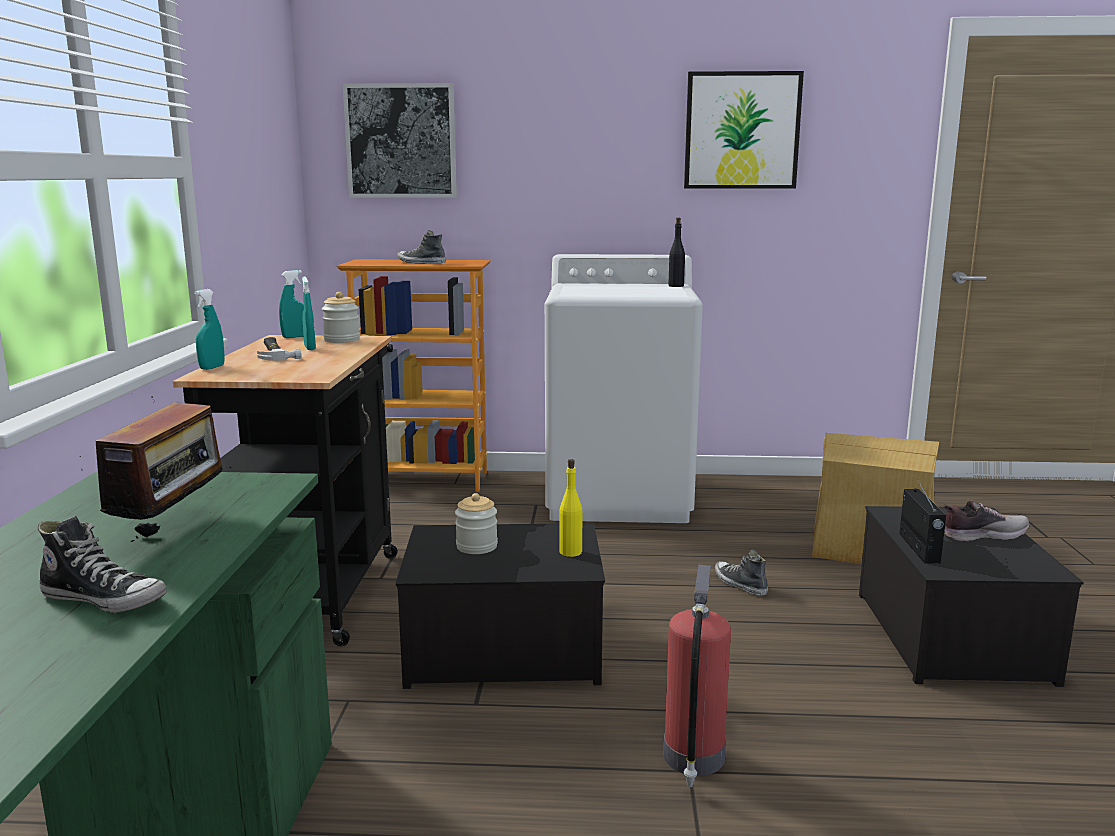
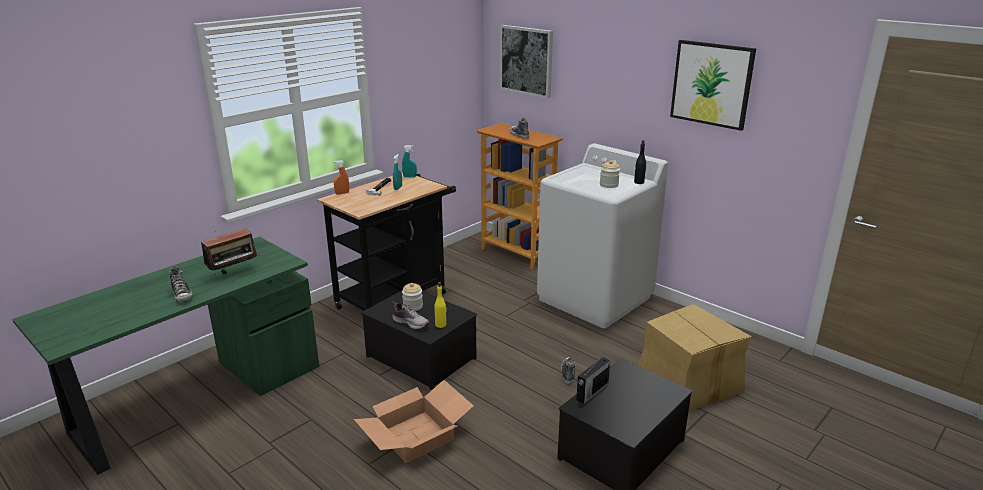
camera: 40 degrees right, 10 degrees up
(212, 367) = (342, 193): turquoise spray bottle -> orange spray bottle
(342, 340) = (421, 184): jar -> jar (609, 185)
(693, 758) = (416, 435): fire extinguisher -> cardboard box
(982, 535) = (642, 401): shoe -> shoe (411, 323)

